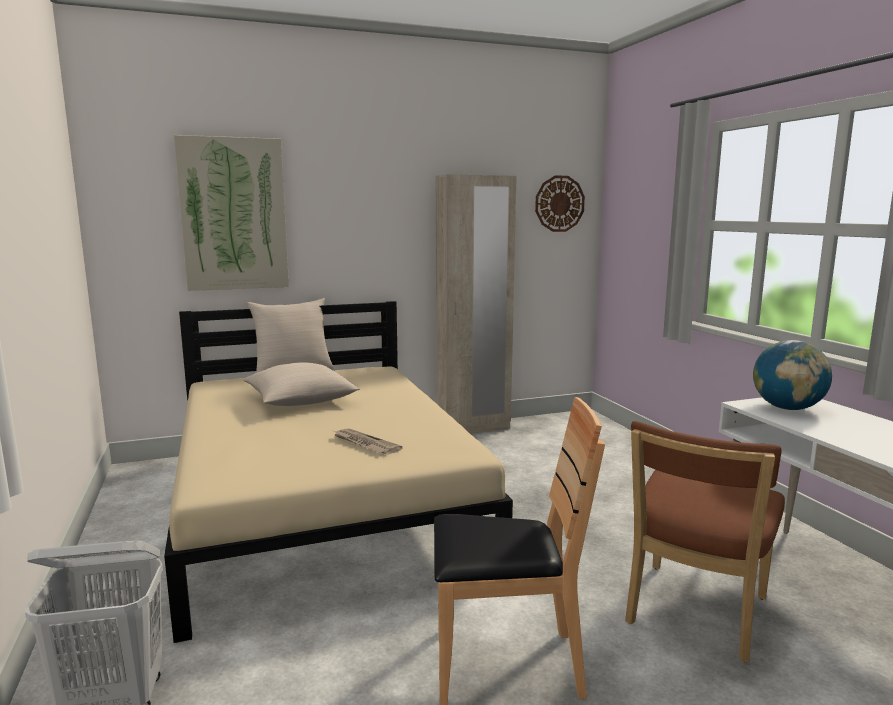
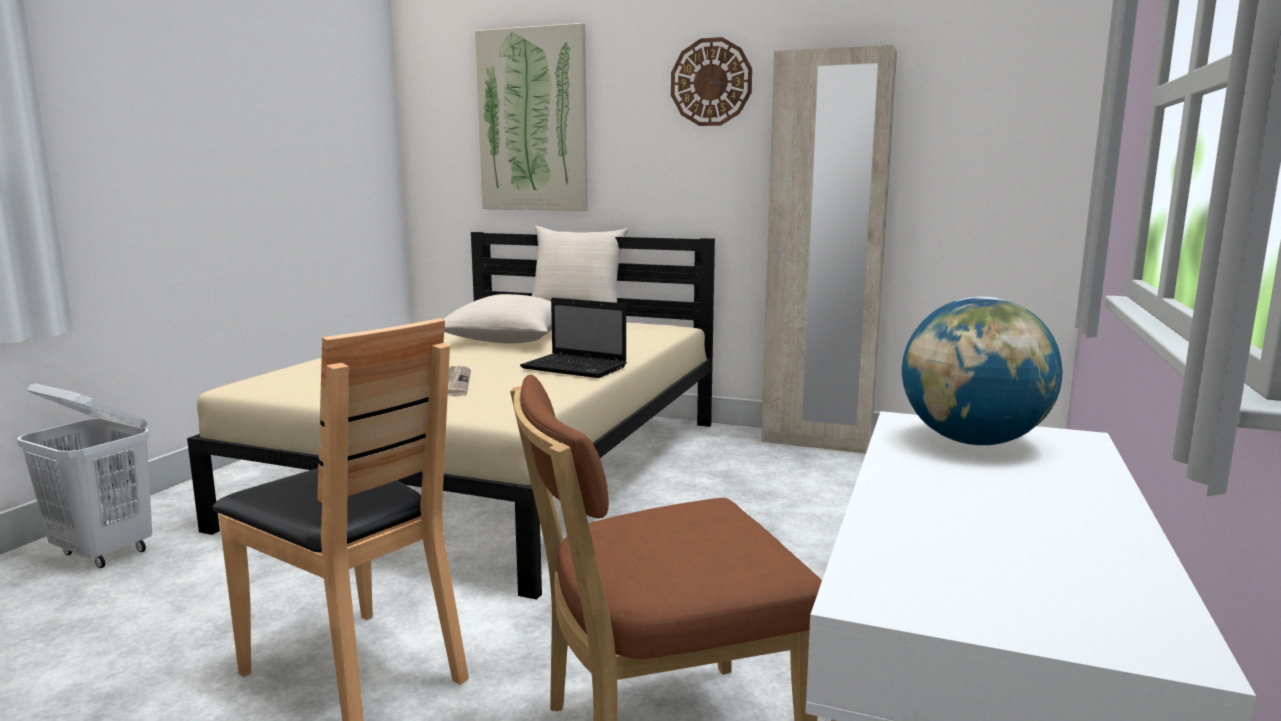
camera: 40 degrees right, 0 degrees up
(411, 412) = (576, 368): none -> laptop
(559, 203) = (1008, 91): wall clock -> wall clock (711, 82)

